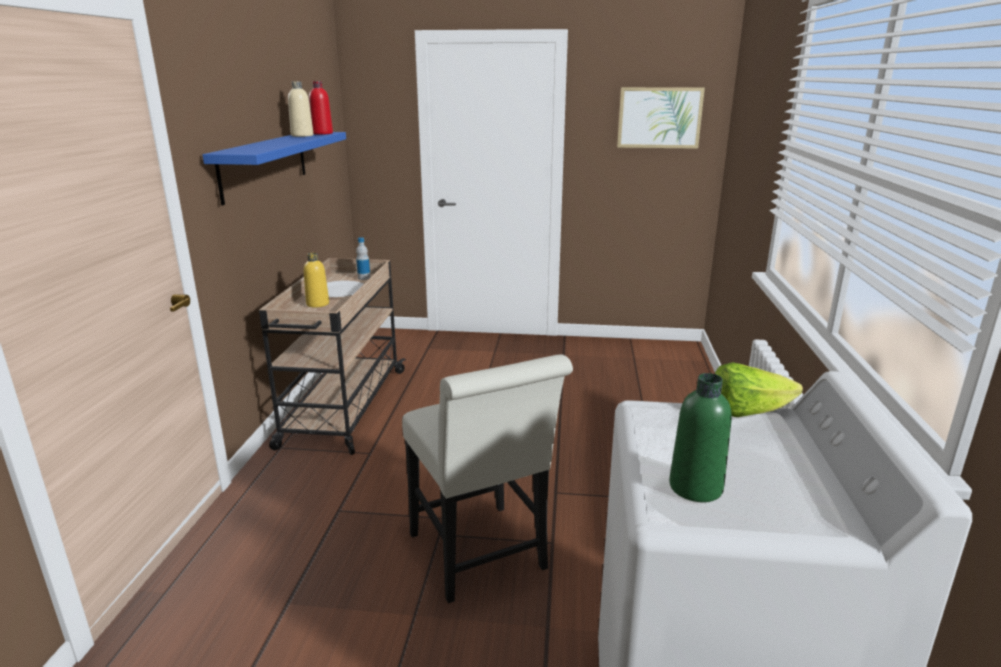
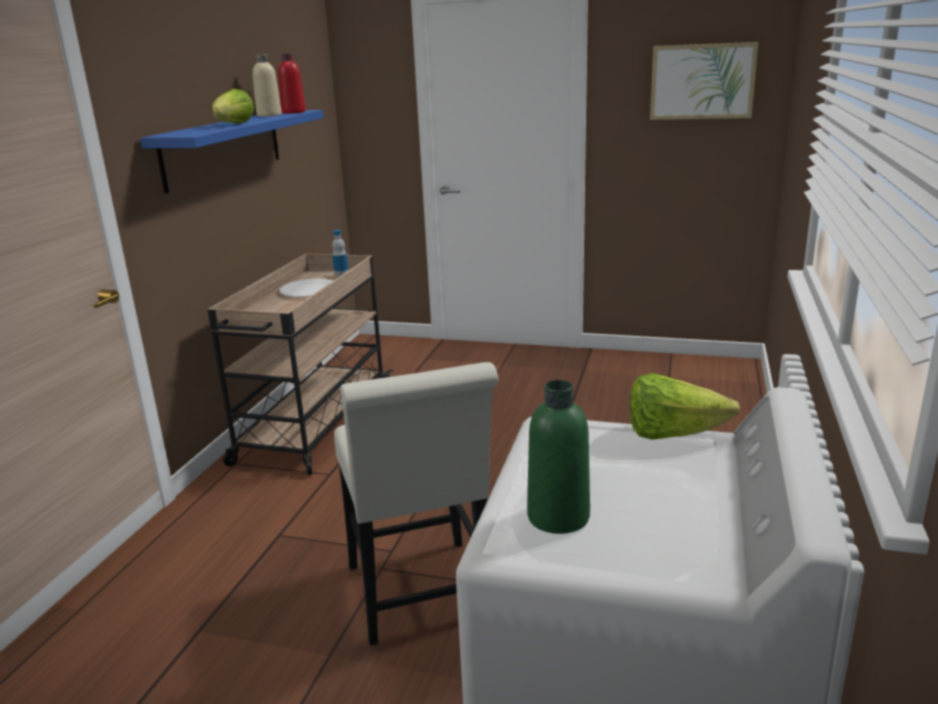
camera: 10 degrees right, 0 degrees up
(280, 144) = (234, 124): none -> lettuce
(317, 304) = (279, 304): yellow bottle -> none

